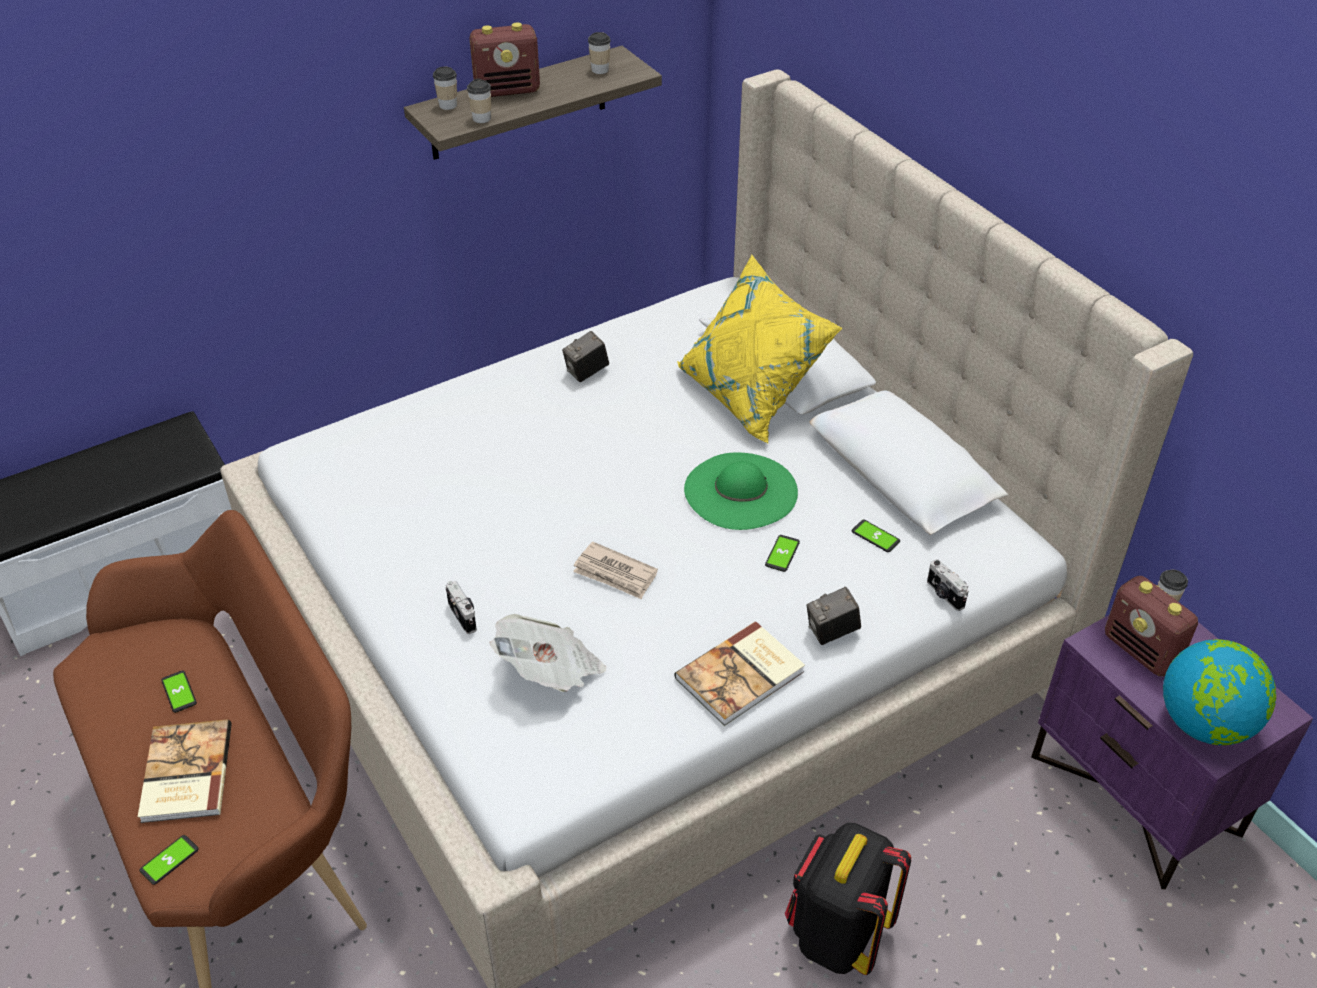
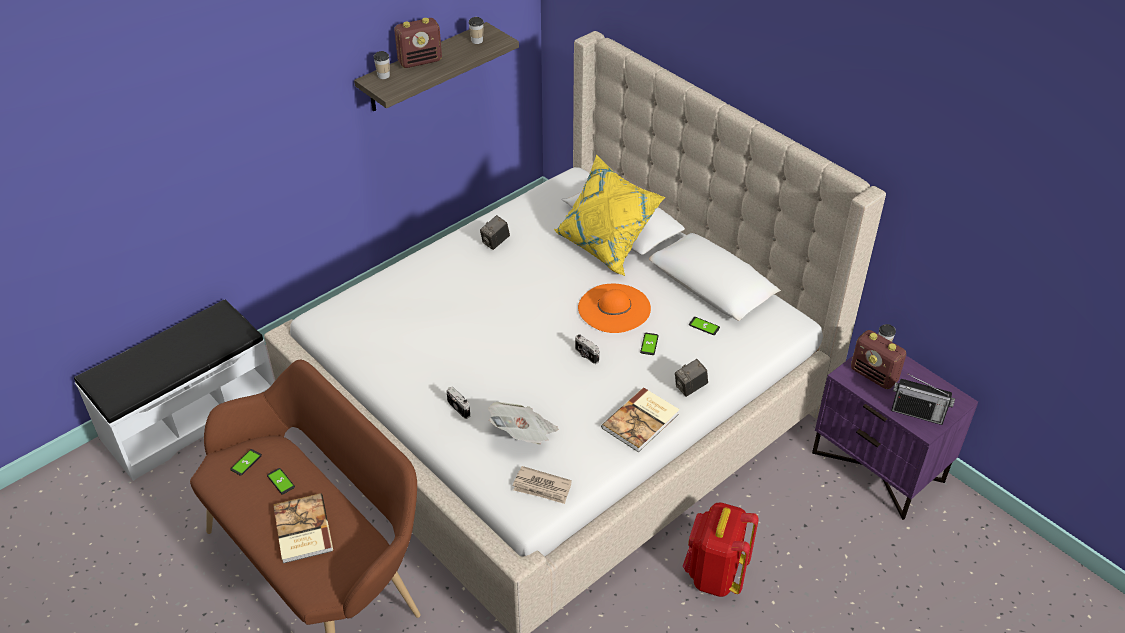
camera: 10 degrees left, 0 degrees up
(169, 860) = (309, 582): phone -> phone (246, 462)
(481, 118) = (409, 83): cup -> none
(615, 574) = (548, 370): newspaper -> newspaper (542, 487)
(740, 491) = (614, 308): green hat -> orange hat
(837, 934) = (714, 574): black backpack -> red backpack
(944, 595) = (753, 357): camera -> camera (586, 355)
(1205, 724) = (917, 413): globe -> radio

